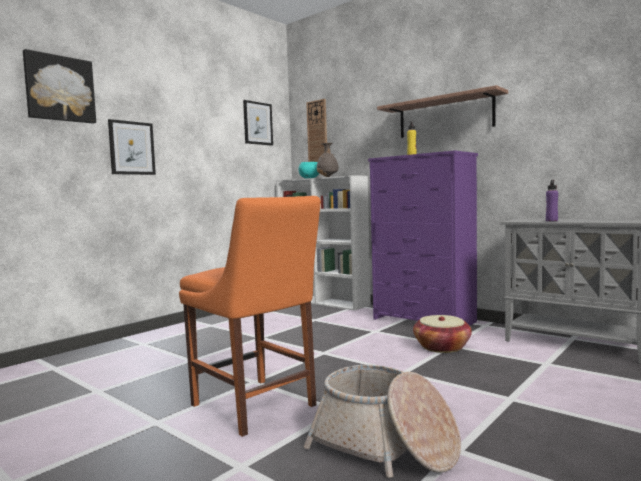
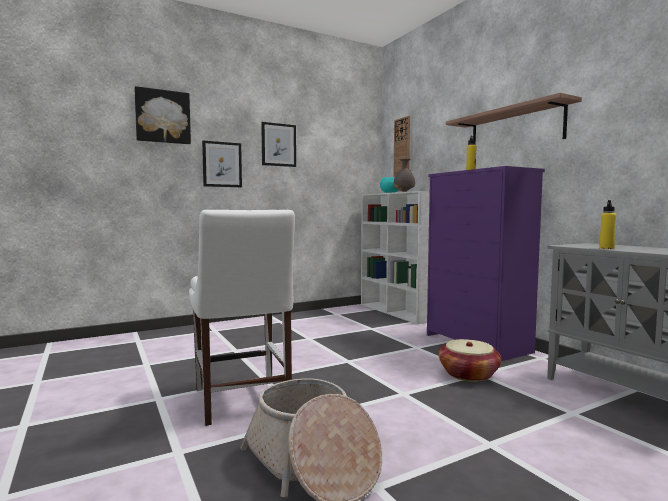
camera: 20 degrees right, 0 degrees up
(256, 407) = (242, 401): orange chair -> white chair
(258, 123) = (346, 141): picture -> picture (278, 145)
(551, 221) = (606, 248): purple bottle -> yellow bottle

